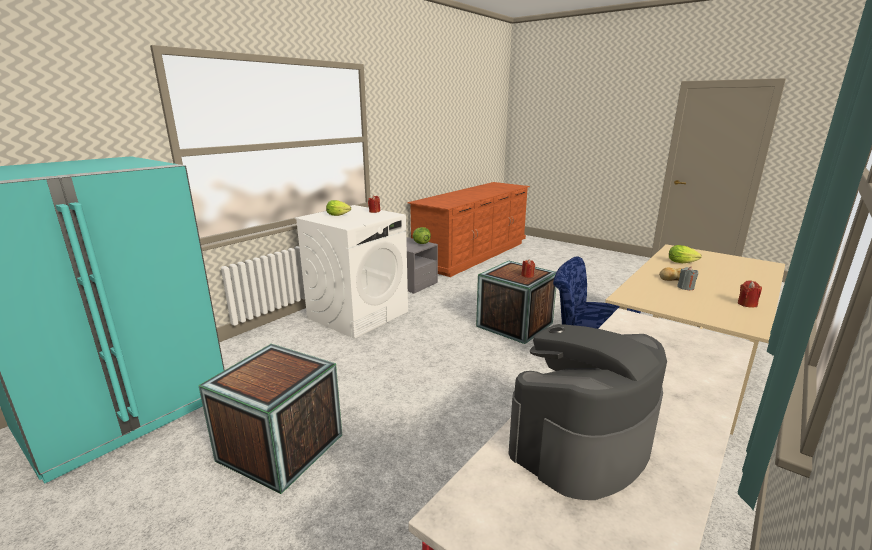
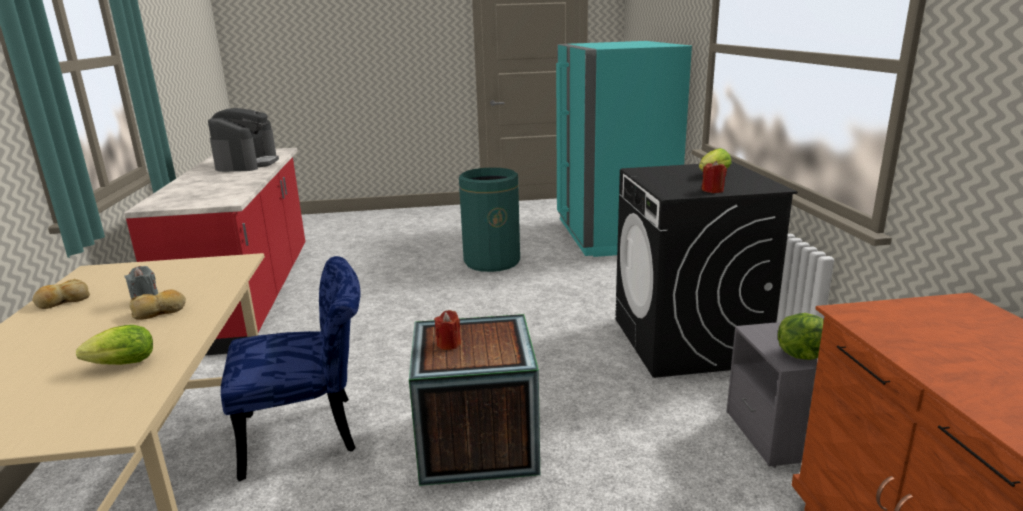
camera: 135 degrees right, 0 degrees up
(281, 447) = (492, 261): crate -> green trash can
(358, 314) = (687, 342): white washing machine -> black washing machine
(747, 304) = (63, 301): red candle -> bread

